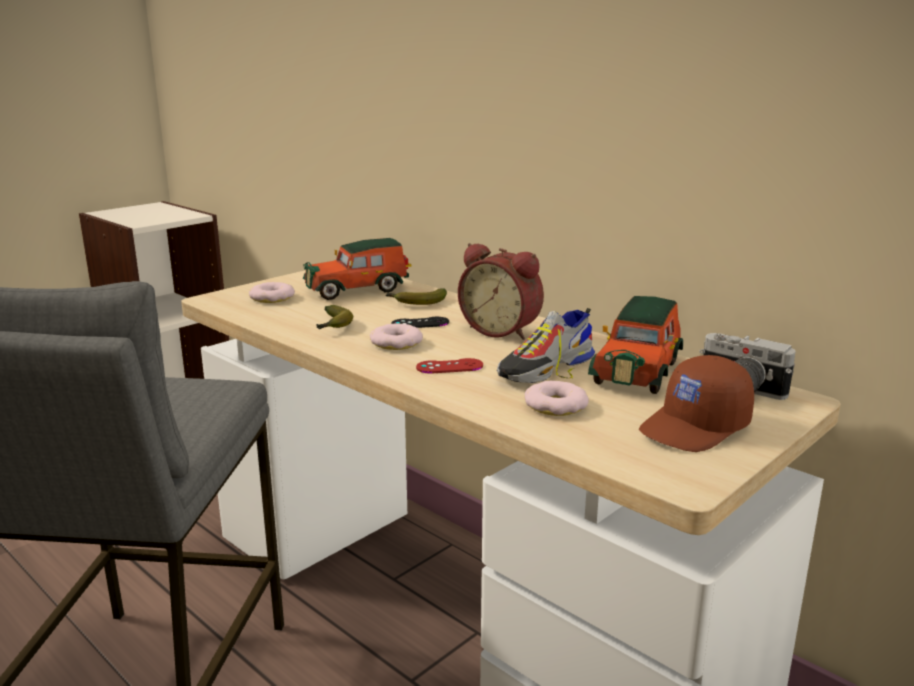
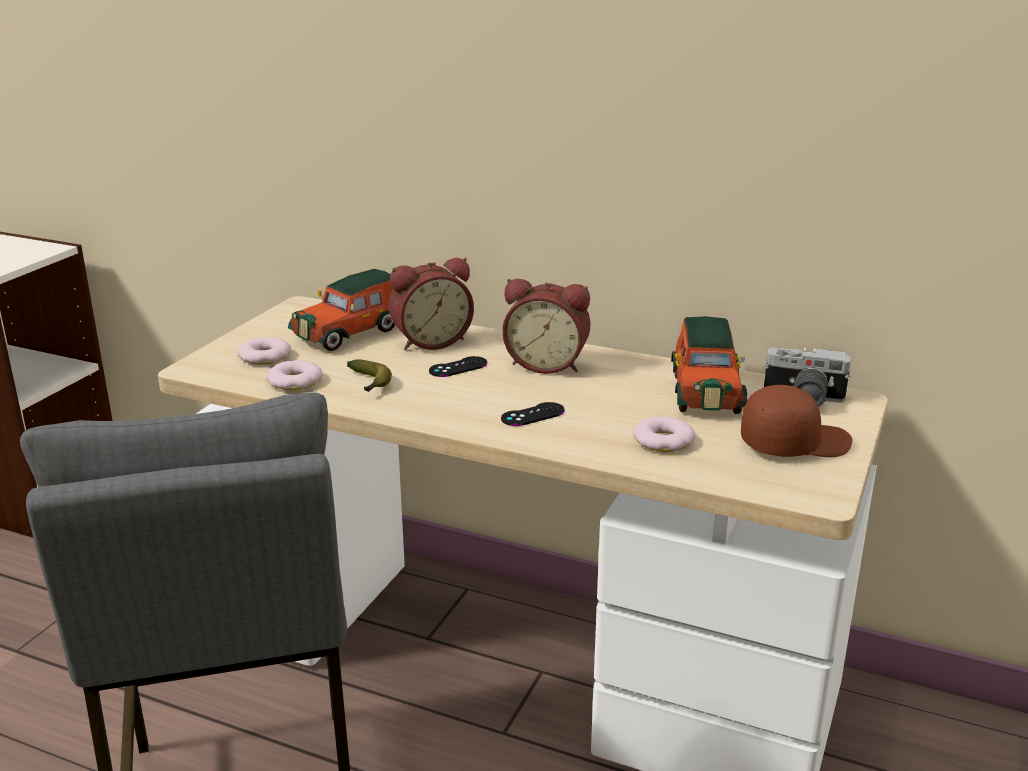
camera: 20 degrees left, 5 degrees up
(396, 343) = (456, 395): donut -> donut (295, 381)
(416, 302) = (430, 341): banana -> alarm clock
(449, 366) = (532, 415): red game controller -> black game controller
(546, 368) = (623, 402): shoe -> none
(696, 428) = (794, 443): brown cap -> brown cap turned 135 degrees counterclockwise

